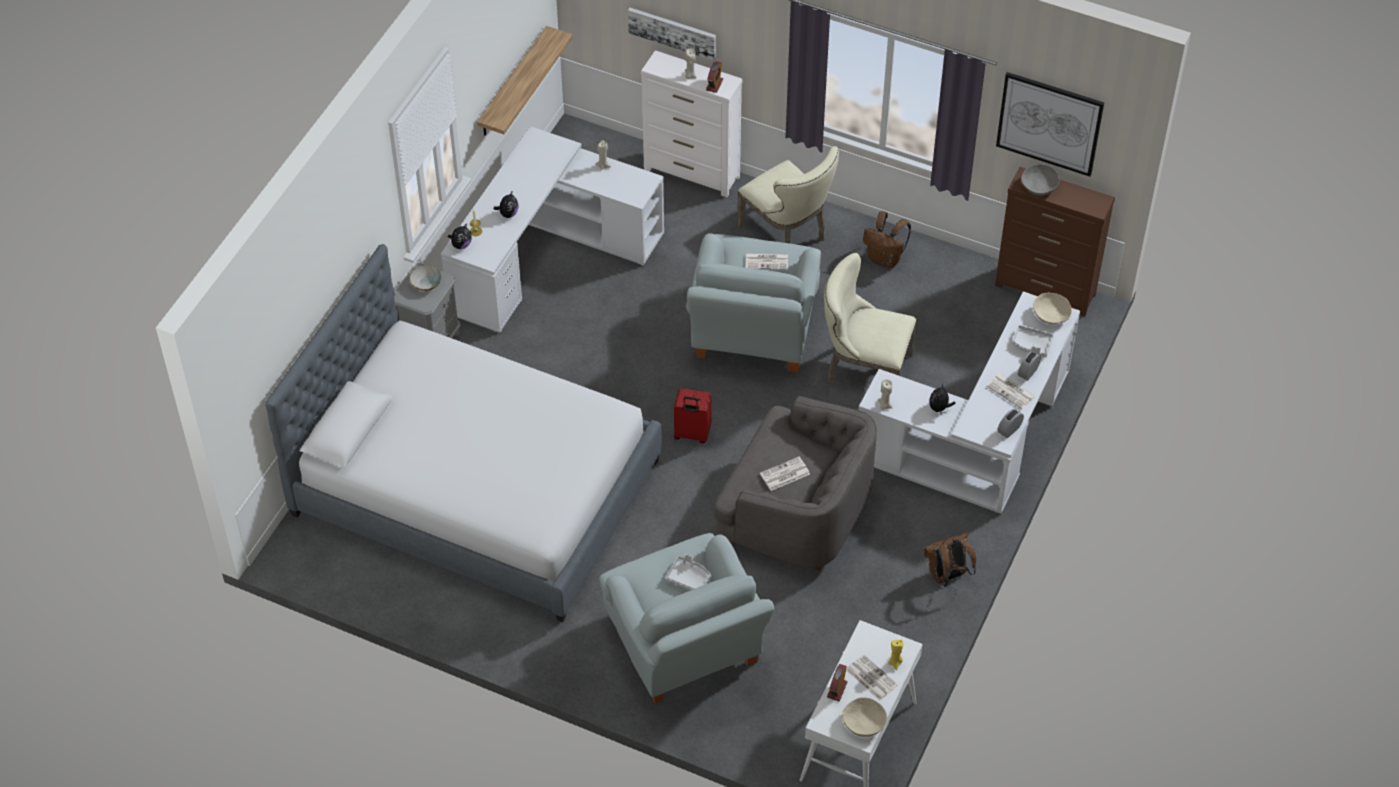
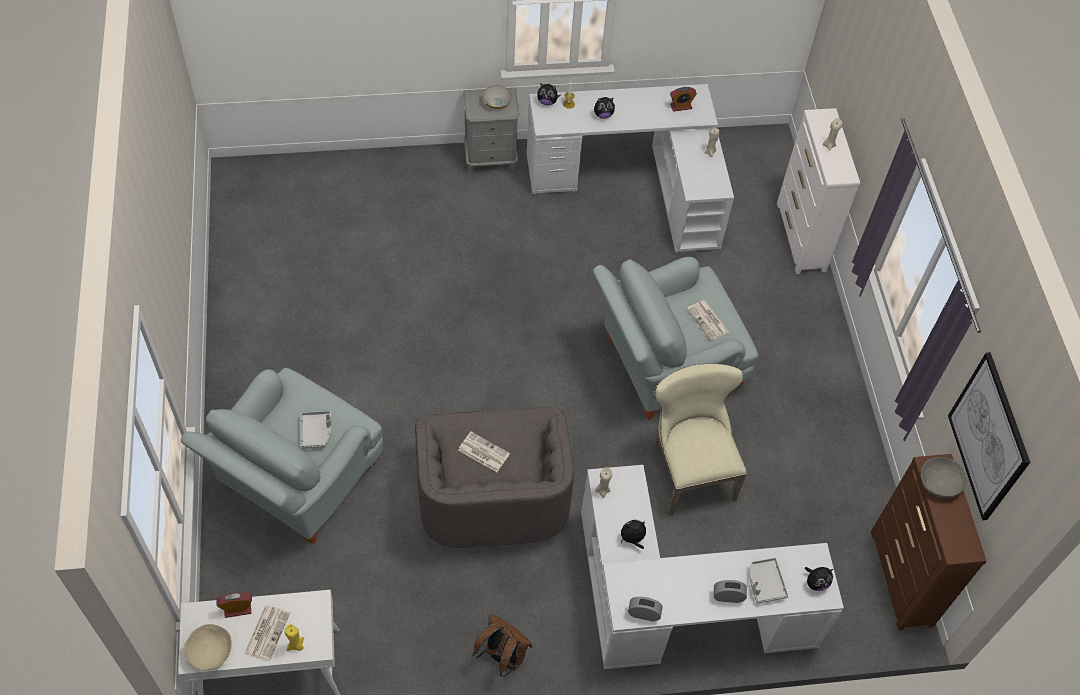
camera: 55 degrees right, 5 degrees up
(476, 487) = (370, 255): bed -> none
(513, 83) = (719, 39): shelf -> none
(672, 32) = (852, 102): picture -> none
(692, 434) = (524, 374): red suitcase -> none
(714, 85) = (834, 166): alarm clock -> alarm clock (681, 106)
(787, 234) = (793, 337): beige chair -> none
(885, 259) = (827, 425): brown backpack -> none
(1011, 391) = (693, 592): newspaper -> none
(1051, 315) = (816, 583): beige bowl -> plush toy

